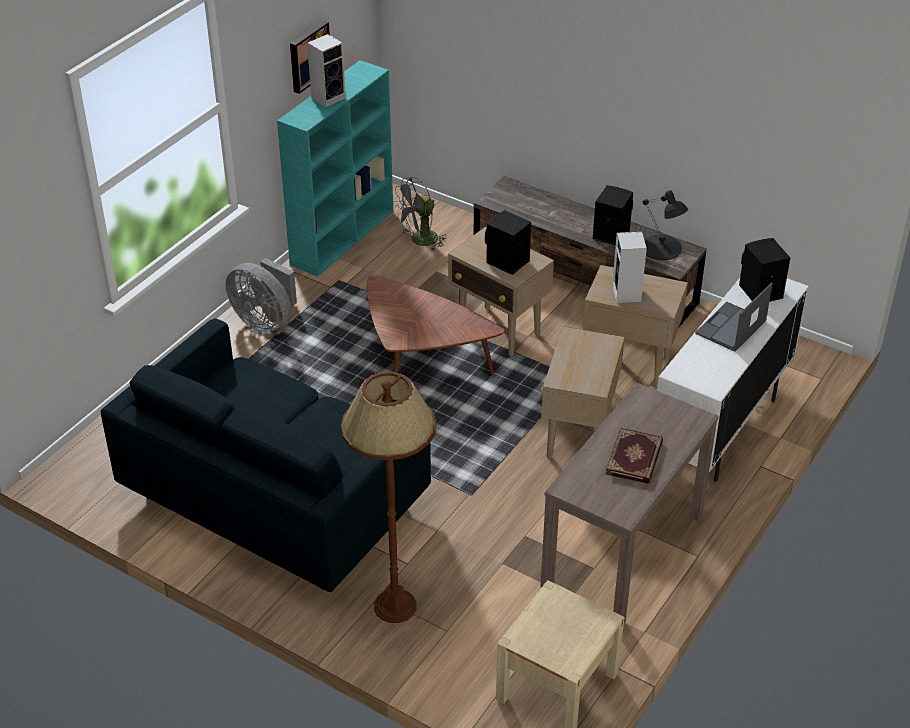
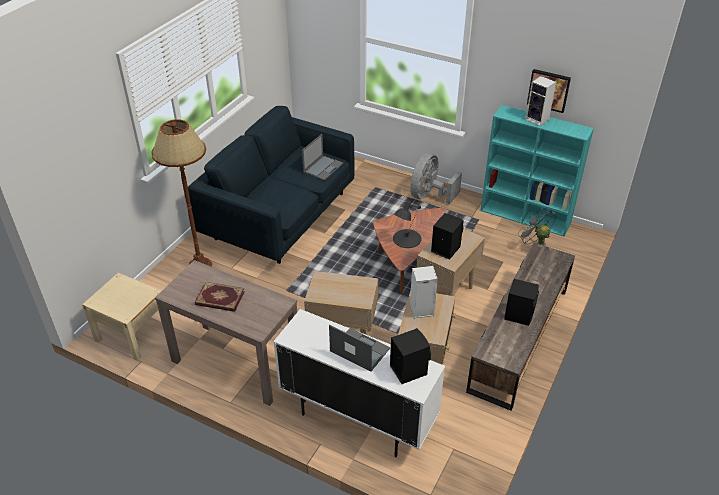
camera: 85 degrees right, 0 degrees up
(253, 382) = (323, 167): none -> laptop
(661, 248) = (510, 345): black table lamp -> black table lamp (406, 239)

